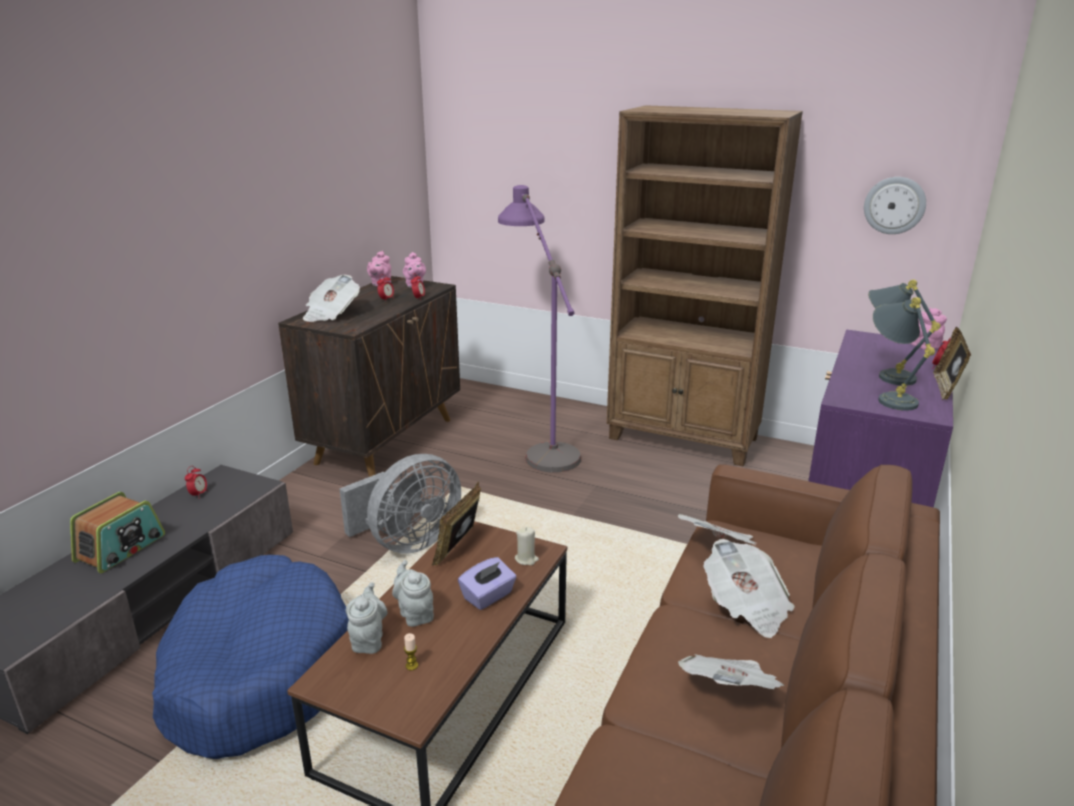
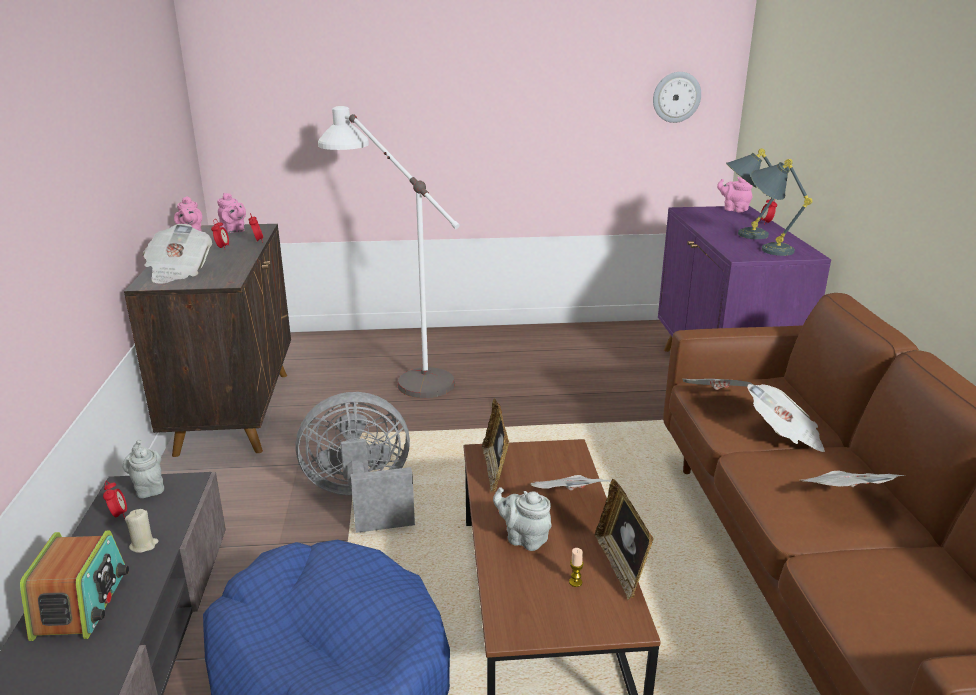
camera: 30 degrees left, 0 degrees up
(368, 639) = (509, 577): grey teapot -> grey teapot (148, 488)
(408, 542) = (362, 499): grey fan -> grey fan turned 120 degrees counterclockwise
(488, 596) = (569, 501): purple tissue box -> newspaper
(526, 559) = (564, 460): beige candle -> beige candle (144, 545)
(540, 441) = (398, 372): purple floor lamp -> white floor lamp
(684, 439) = (523, 339): brown bookcase -> none
(946, 388) = (791, 235): picture frame -> picture frame (620, 566)

